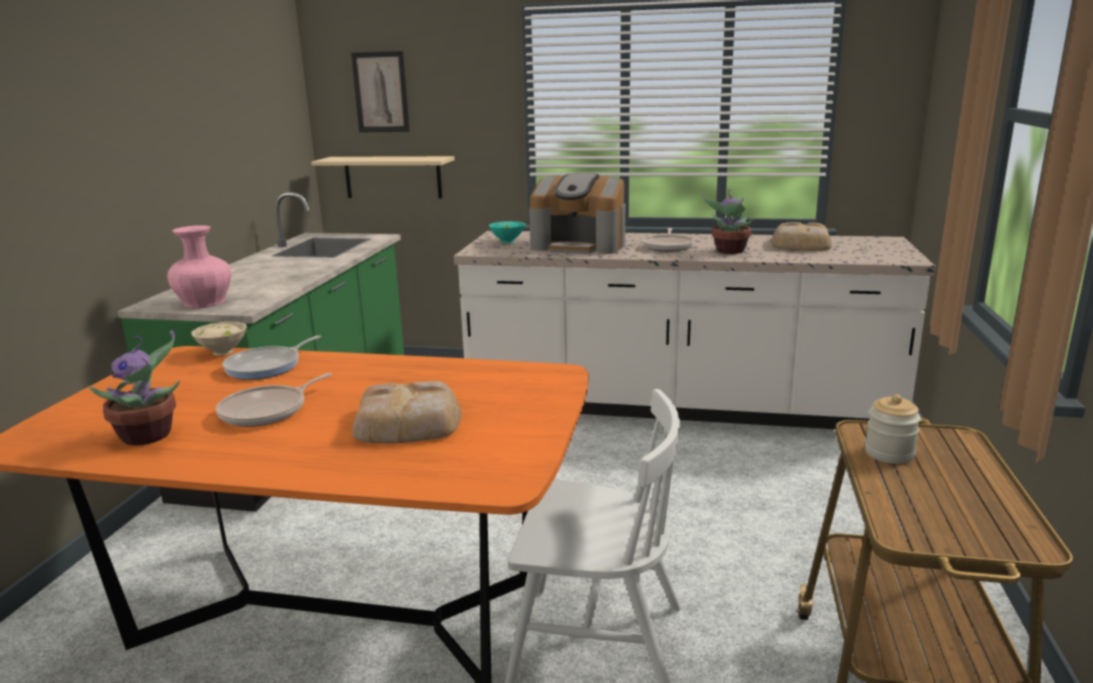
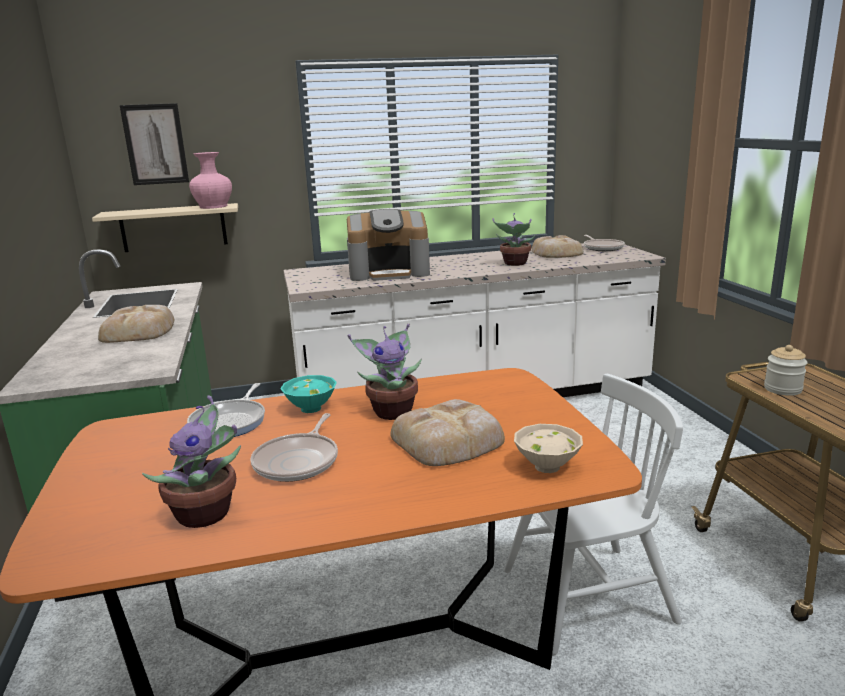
camera: 25 degrees left, 0 degrees up
(203, 302) = (93, 372): pink vase -> pink vase (213, 206)
(223, 352) = (158, 417): beige bowl -> beige bowl (545, 466)
(284, 273) = (139, 331): none -> bread
(403, 384) = (392, 411): none -> potted plant
(506, 241) = (319, 276): turquoise bowl -> turquoise bowl (309, 409)
(668, 247) = (463, 265): frying pan -> frying pan (602, 248)

